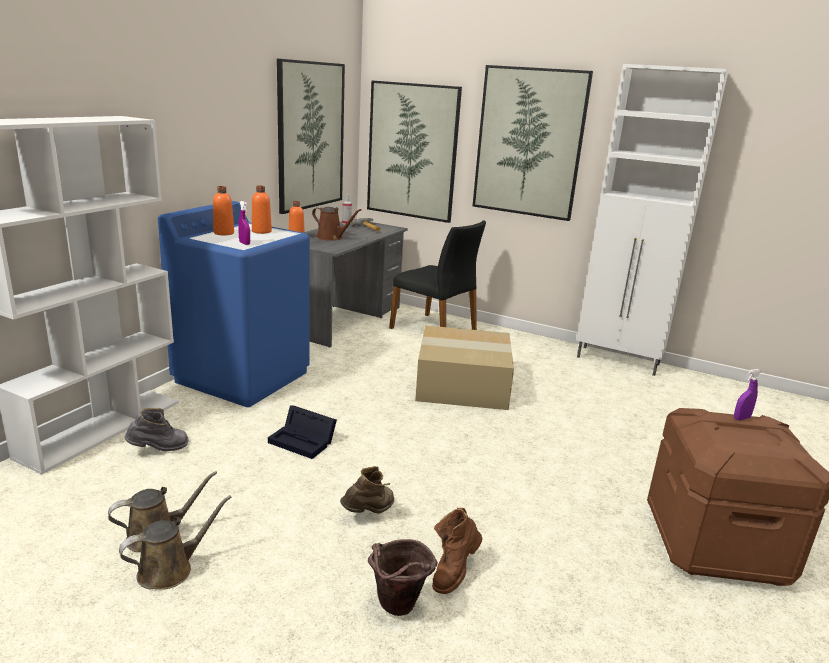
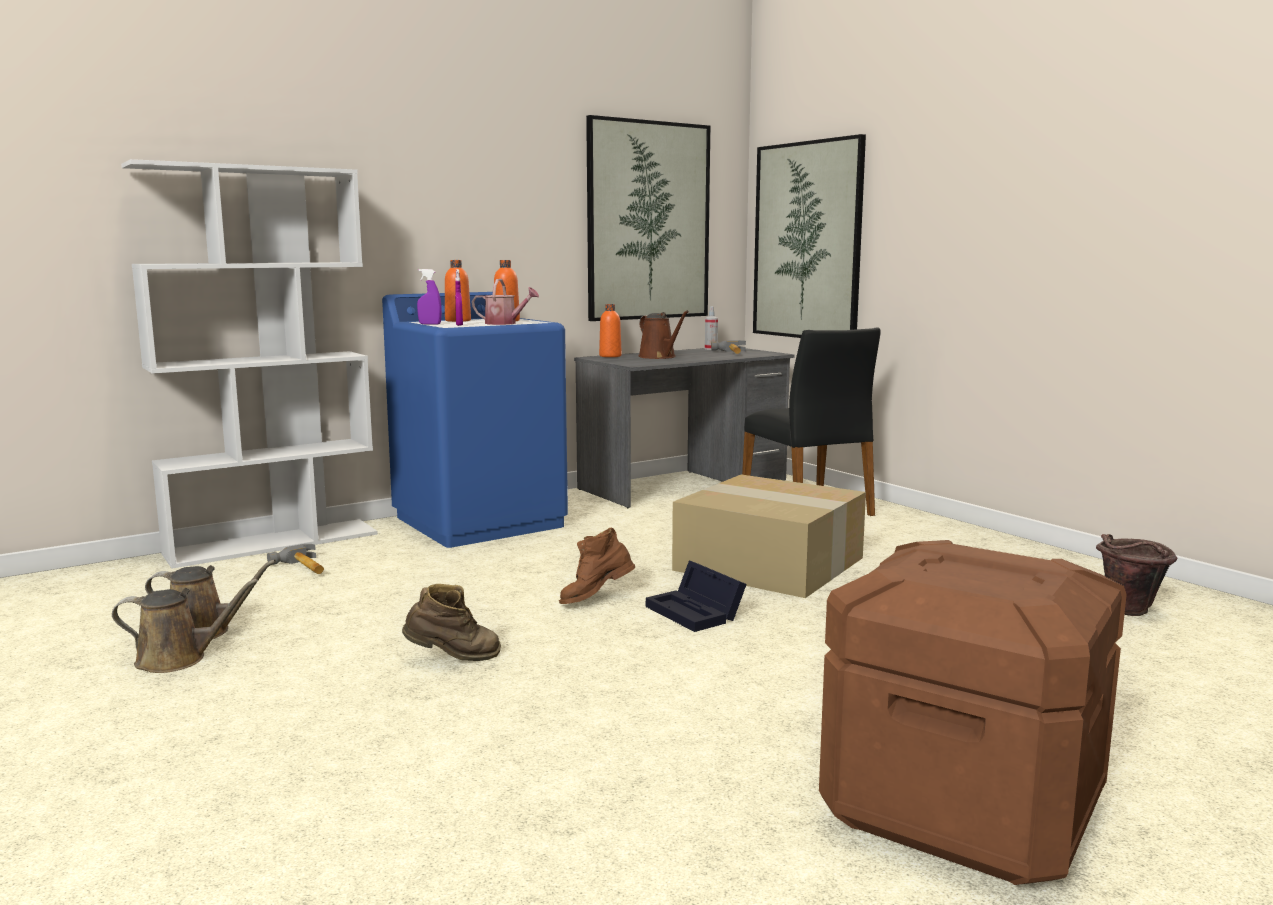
camera: 30 degrees right, 10 degrees down
(159, 450) = (302, 568): grey boot -> hammer
(272, 237) = (505, 323): none -> watering can
(304, 441) = (469, 585): black storage box -> black storage box (697, 613)
(397, 609) = (358, 749): brown bucket -> brown bucket (1127, 612)
(454, 572) = (478, 734): brown boot -> brown boot (596, 599)
(529, 143) = (957, 204): picture -> none
(619, 361) = (1102, 572): white cabinet -> none
(741, 418) = (1004, 555): purple spray bottle -> purple spray bottle (430, 324)

